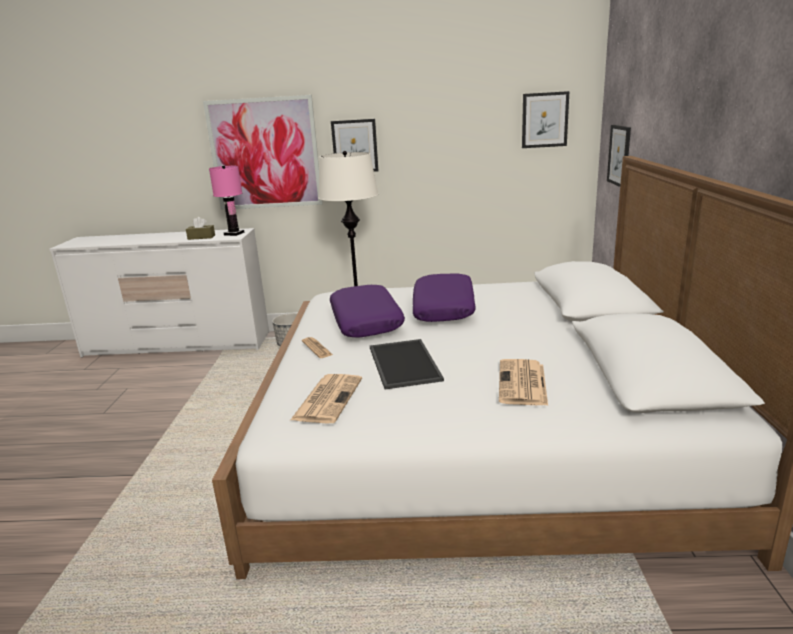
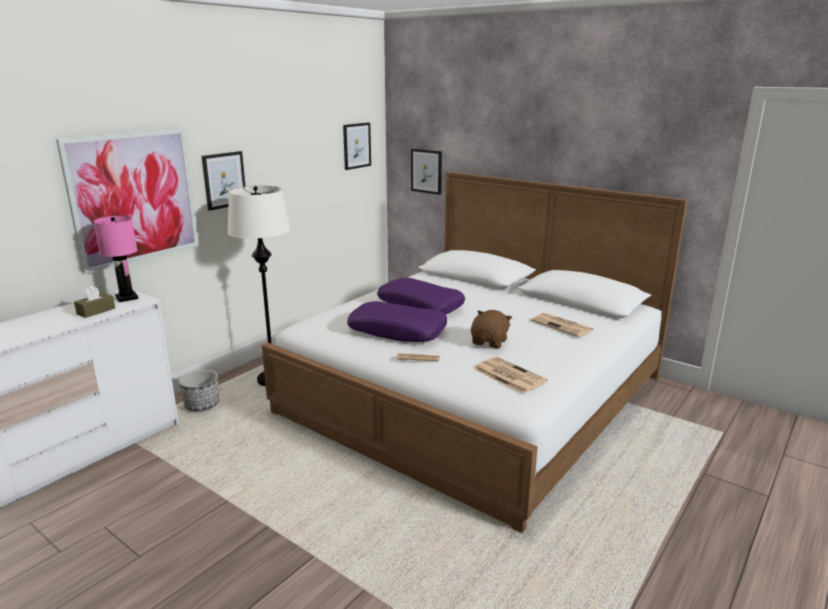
camera: 55 degrees left, 0 degrees up
(402, 363) = (490, 342): tray -> brown plush toy

